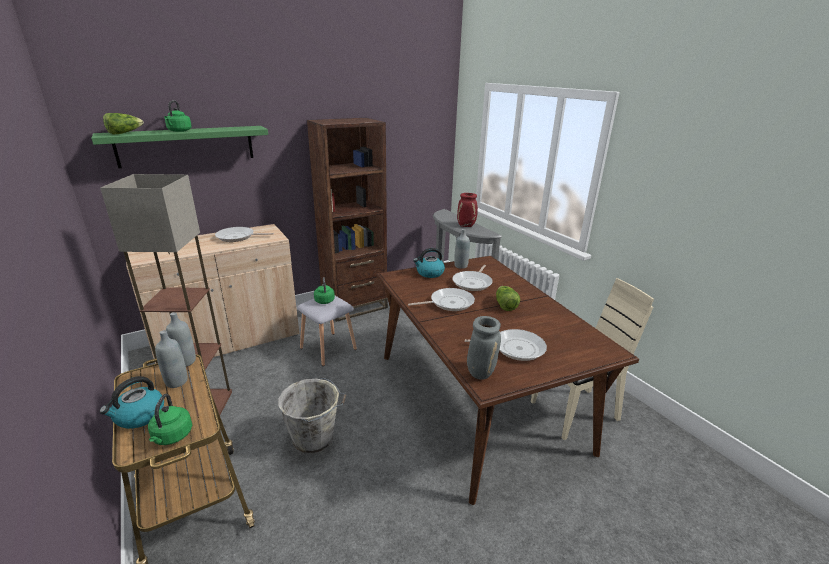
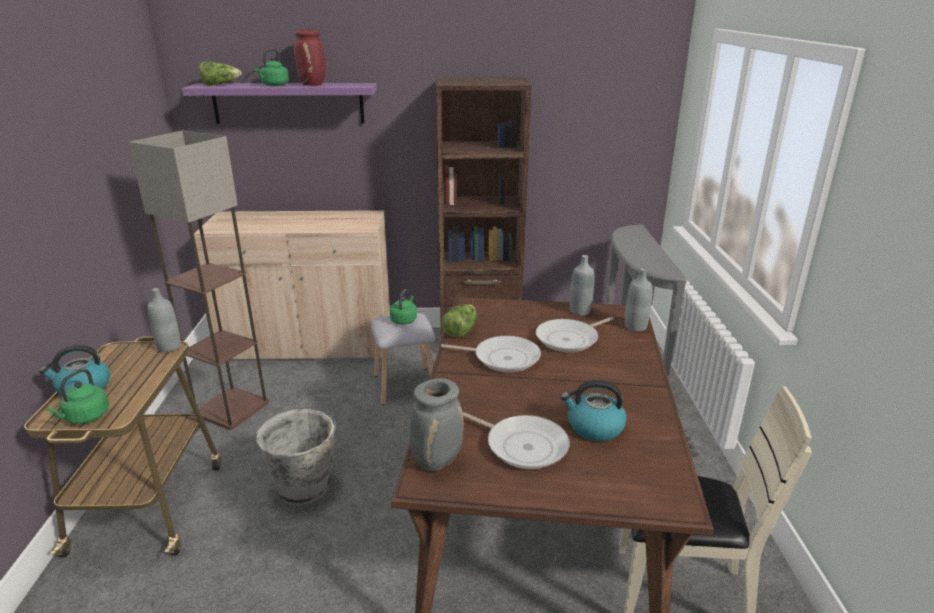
camera: 30 degrees right, 0 degrees up
(176, 382) = (143, 365): grey bottle -> grey bottle (635, 327)
(186, 146) = (288, 103): green shelf -> purple shelf
(238, 237) = (327, 220): frying pan -> none
(429, 273) = (523, 312): kettle -> kettle (594, 427)
(466, 225) = (646, 254): red vase -> red vase (313, 85)
(505, 305) = (580, 382): lettuce -> lettuce (460, 330)

